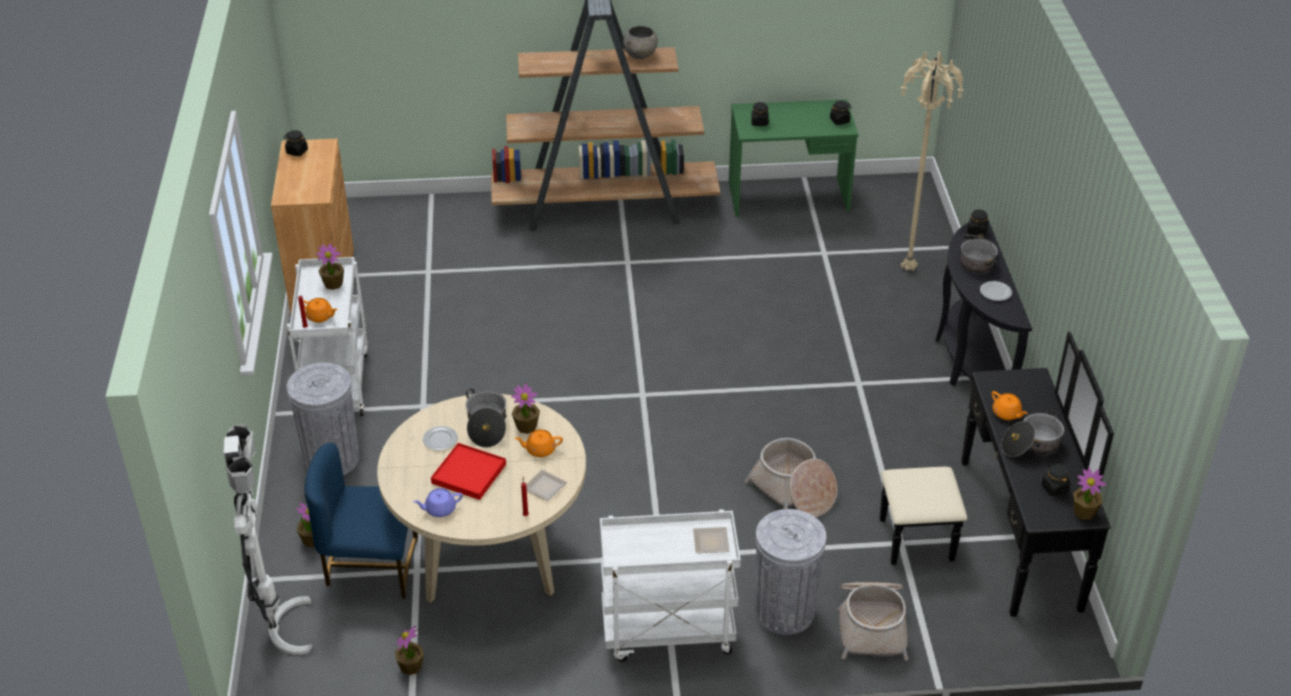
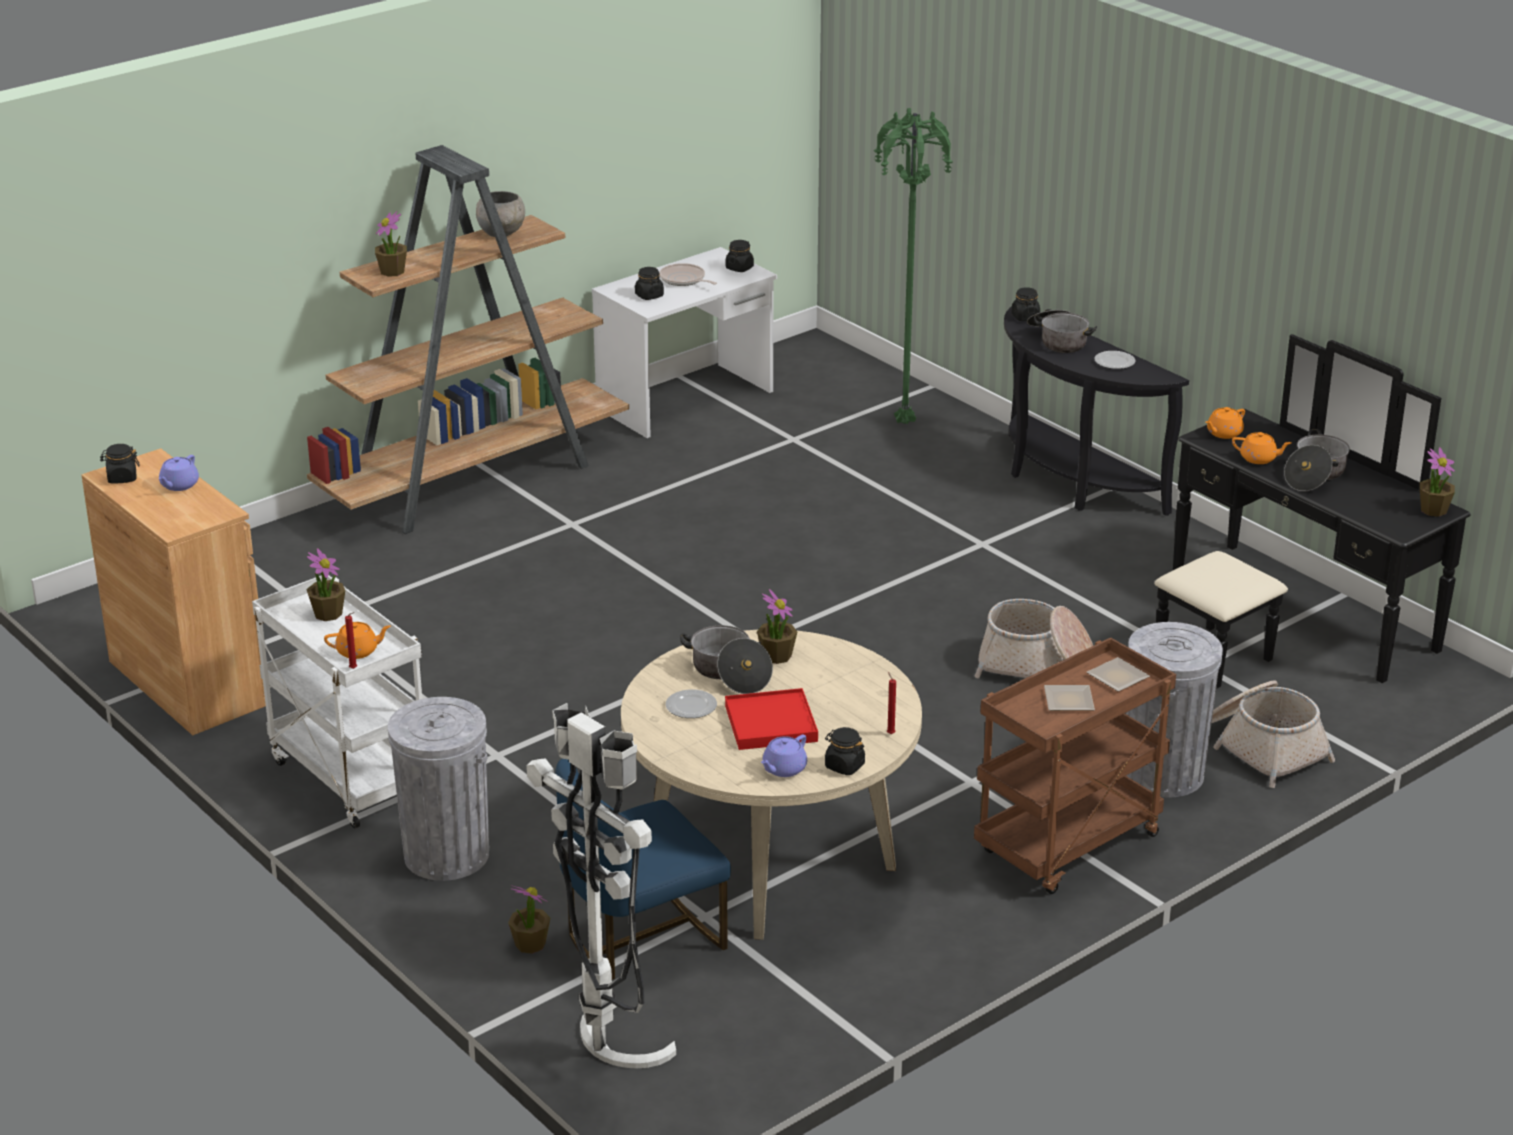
camera: 35 degrees left, 10 degrees down
(318, 168) = (179, 485): none -> purple teapot
(411, 667) = (821, 1009): potted plant -> potted plant (392, 271)
(540, 450) = (822, 670): orange teapot -> orange teapot (1223, 433)
(545, 488) = (878, 702): plate -> plate (1070, 702)
(667, 633) = (1068, 847): white cart -> brown cart
(788, 197) = (686, 400): green desk -> white desk
(794, 117) = (684, 280): none -> frying pan
(908, 270) = (905, 424): beige floor lamp -> green floor lamp
(1054, 488) = (1382, 501): black jar -> black jar (844, 766)

